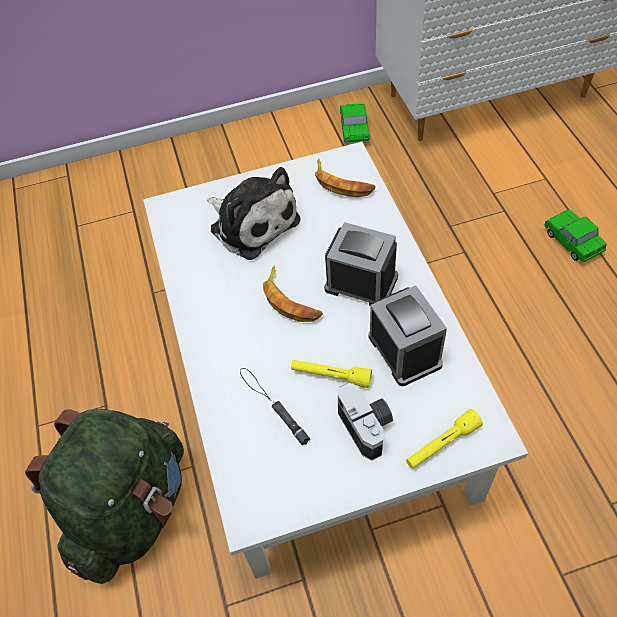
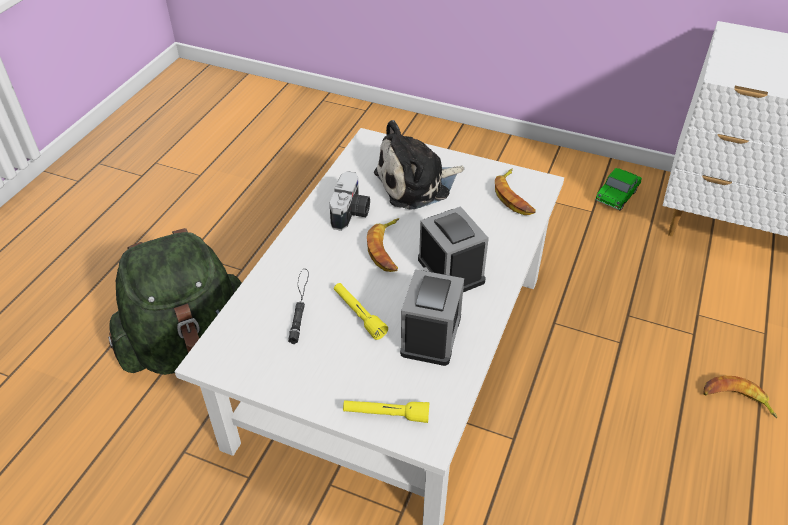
camera: 35 degrees right, 10 degrees down
(252, 222) = (417, 184): plush toy -> plush toy turned 75 degrees clockwise
(368, 426) = (347, 364): camera -> camera (352, 213)
(572, 242) = (736, 400): toy car -> banana

